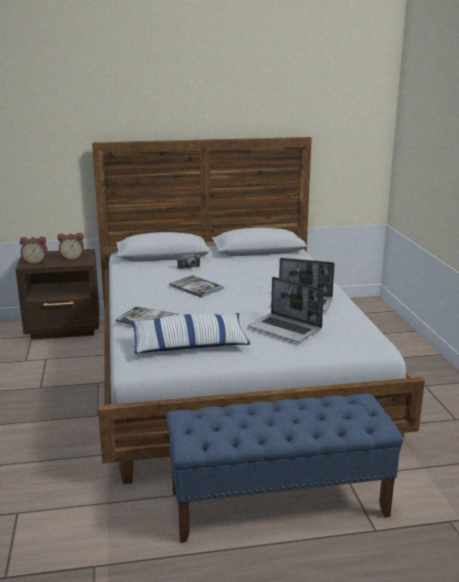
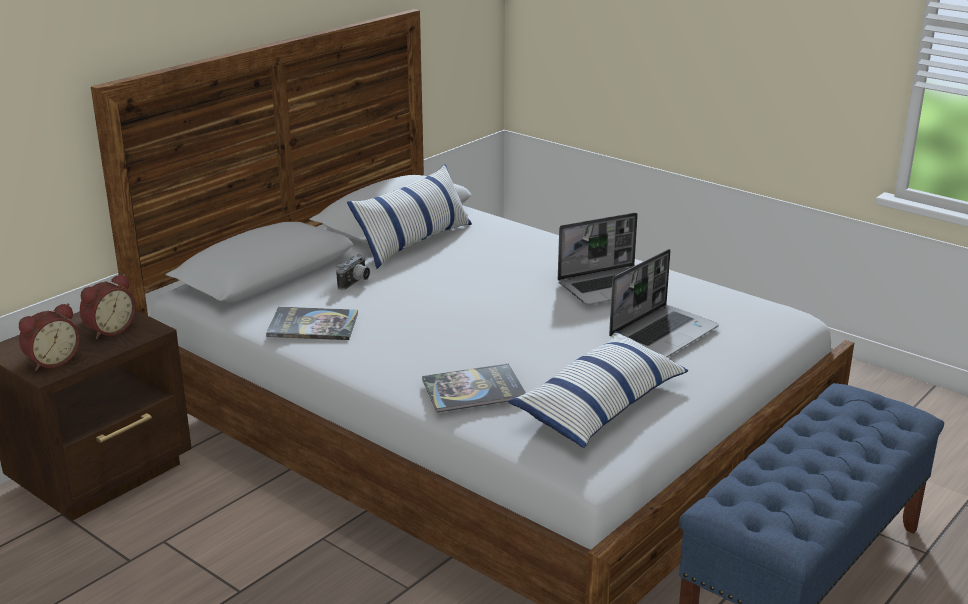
camera: 40 degrees left, 5 degrees up
(196, 287) = (433, 312): book -> book (313, 325)
(248, 260) = (414, 242): none -> pillow
(286, 329) = (663, 333): laptop -> laptop turned 45 degrees counterclockwise

